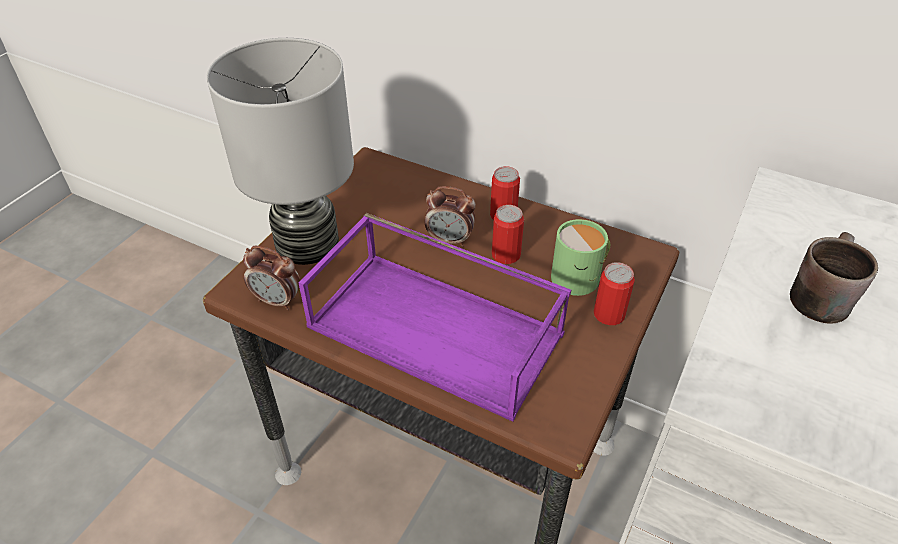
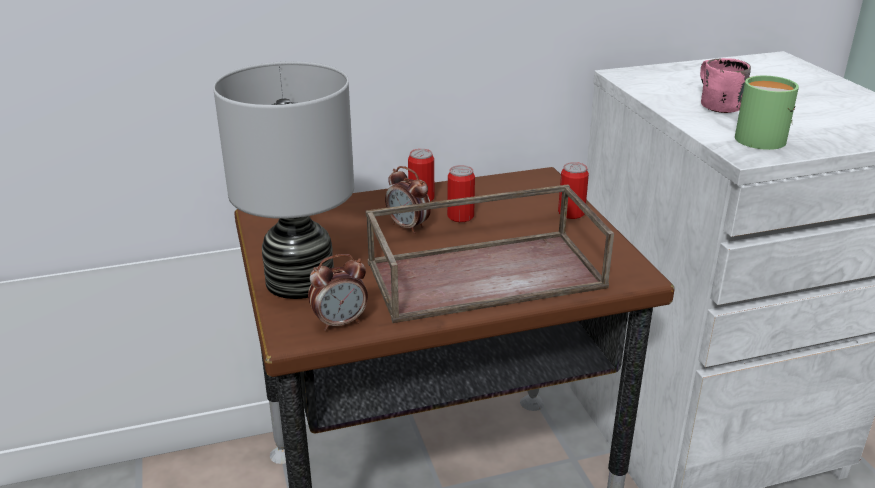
camera: 45 degrees left, 15 degrees down
(438, 330) = (486, 273): purple tray -> brown tray
(450, 240) = (408, 227): alarm clock -> alarm clock turned 75 degrees clockwise
(580, 277) = (524, 204): green mug -> green mug (761, 137)
(815, 293) = (712, 104): brown mug -> pink mug

